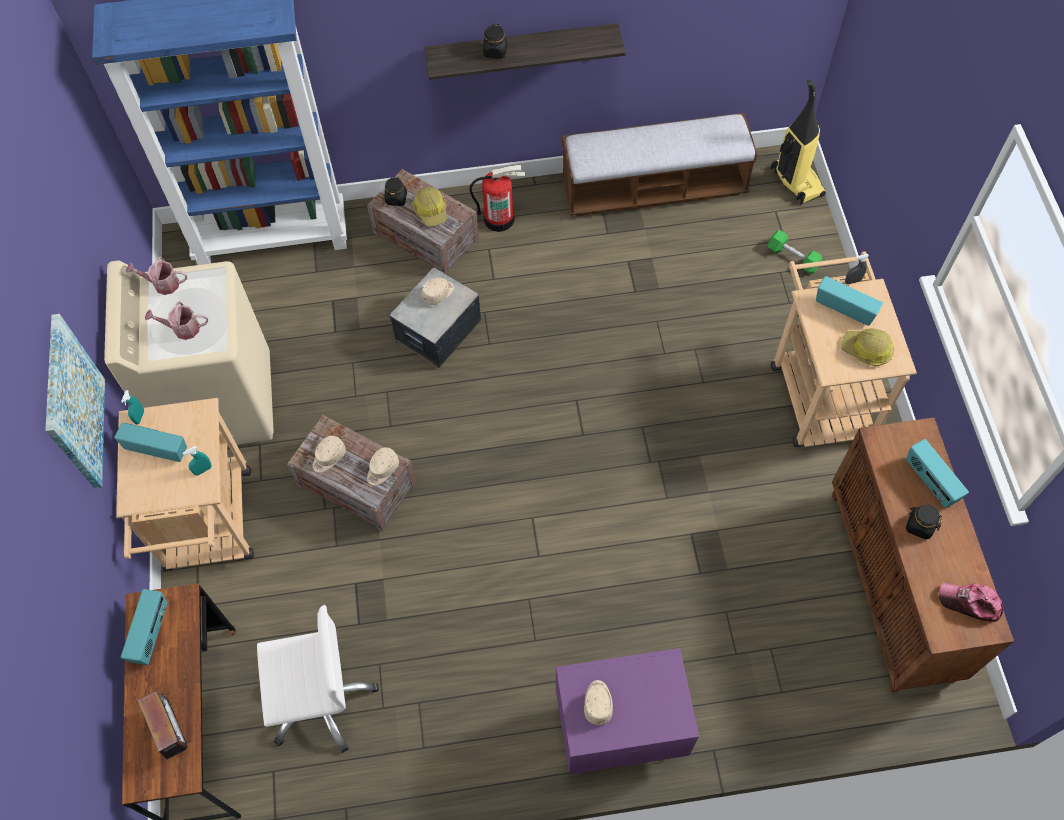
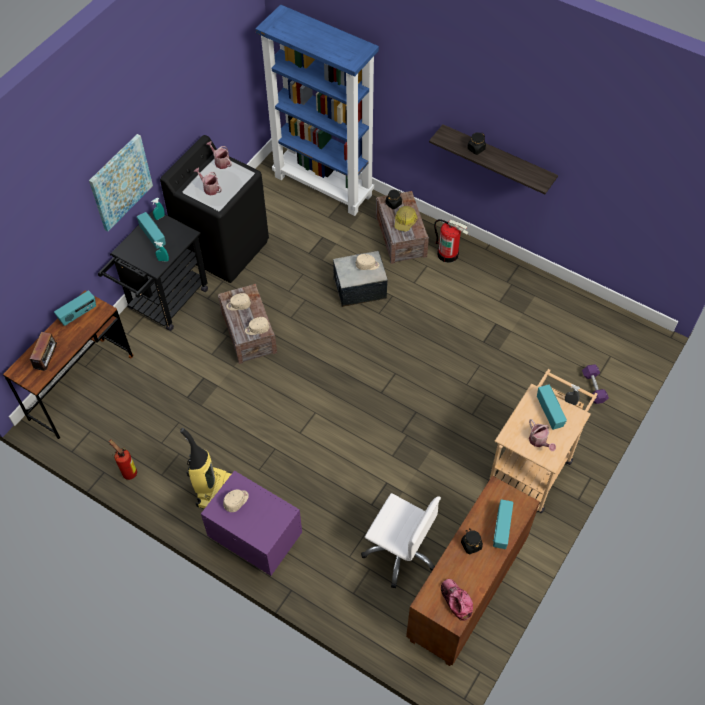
camera: 40 degrees right, 5 degrees down
(209, 529) = (164, 303): beige cart -> black cart
(219, 401) = (224, 248): beige washing machine -> black washing machine
(321, 699) = (139, 417): white office chair -> white office chair (400, 551)
(377, 780) = (128, 472): none -> fire extinguisher
(654, 188) = (551, 296): bench -> none
(793, 258) = (593, 387): green dumbbell -> purple dumbbell
(795, 182) = (640, 348): vacuum cleaner -> vacuum cleaner (213, 490)
(867, 350) = (539, 441): hard hat -> watering can

